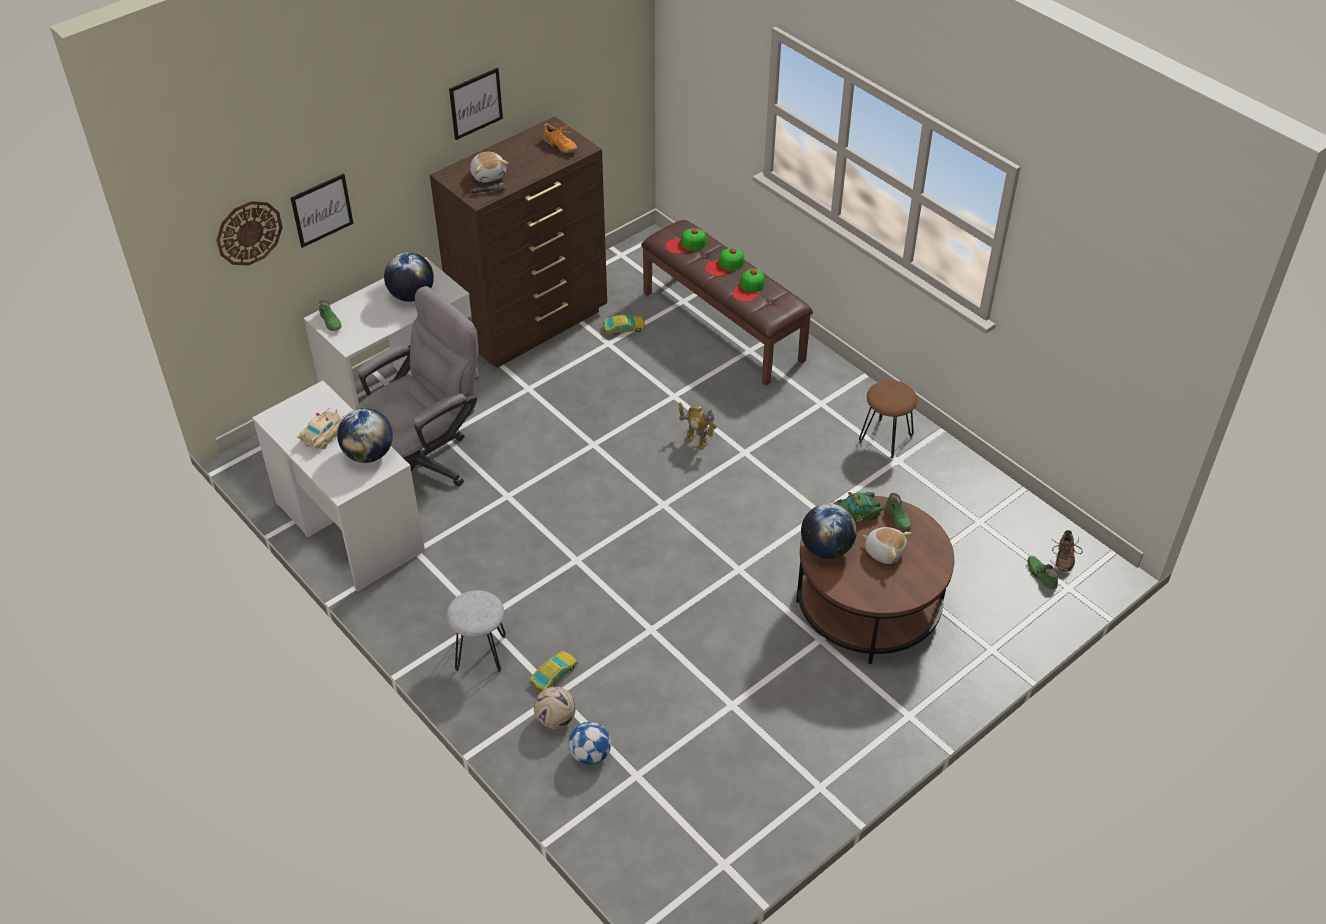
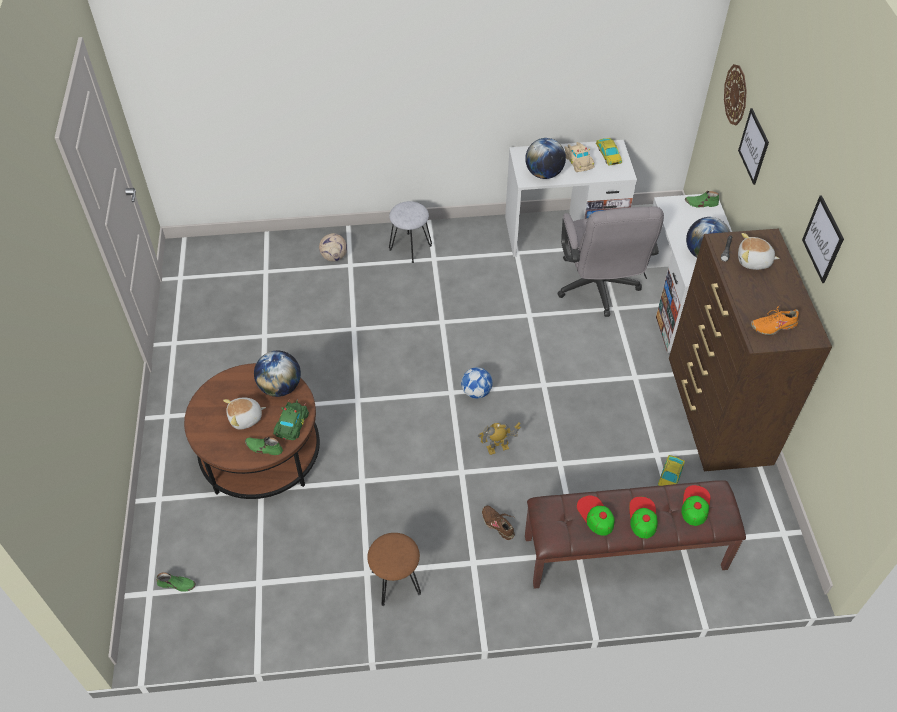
camera: 125 degrees right, 5 degrees up
(554, 674) = (364, 270): toy car -> toy car (608, 154)
(590, 754) = (297, 260): football -> football (476, 392)
(1064, 557) = (174, 615): brown shoe -> brown shoe (498, 524)

